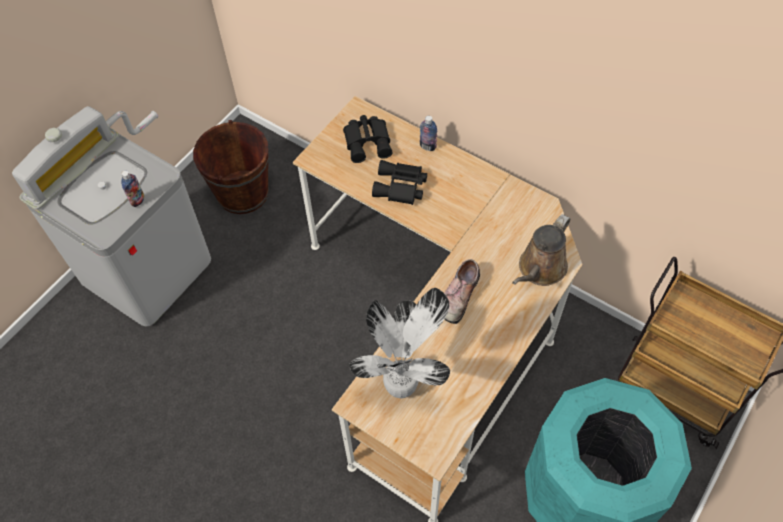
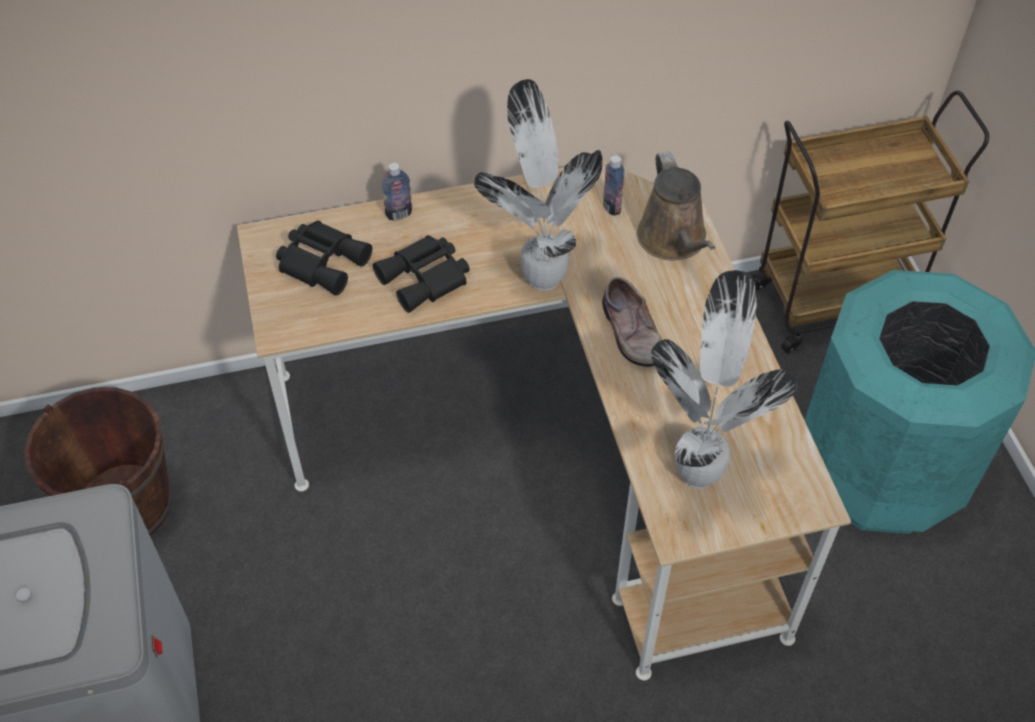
camera: 50 degrees left, 5 degrees down
(138, 200) = (107, 567): bottle -> bottle (611, 207)
(454, 231) = (542, 275): none -> potted plant

